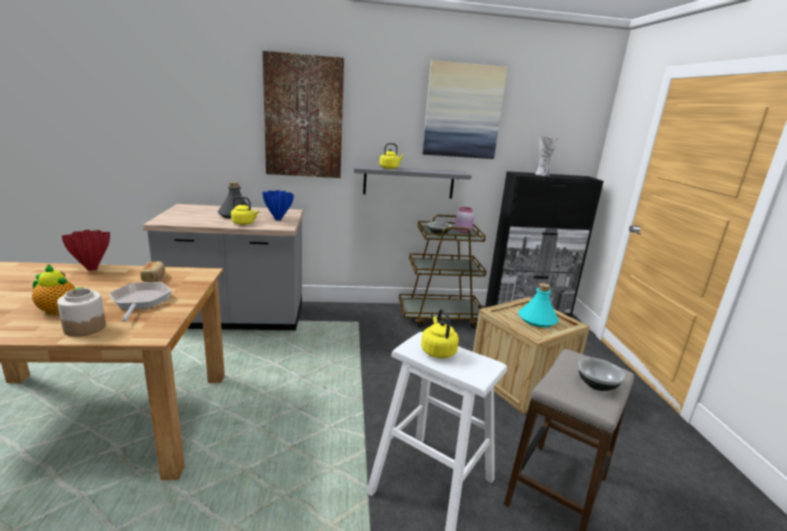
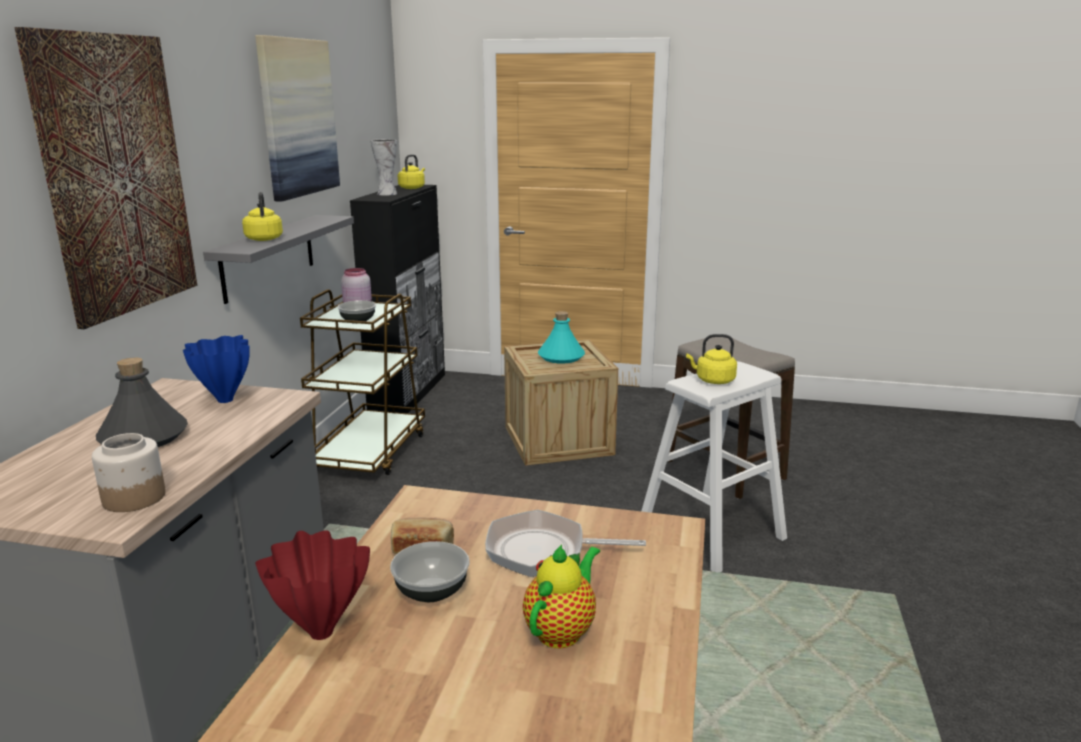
camera: 70 degrees left, 0 degrees up
(85, 328) = (641, 591): jar -> jar (133, 498)
(244, 223) = (230, 429): yellow kettle -> yellow kettle (412, 188)
(596, 385) = (742, 349): bowl -> bowl (431, 592)

